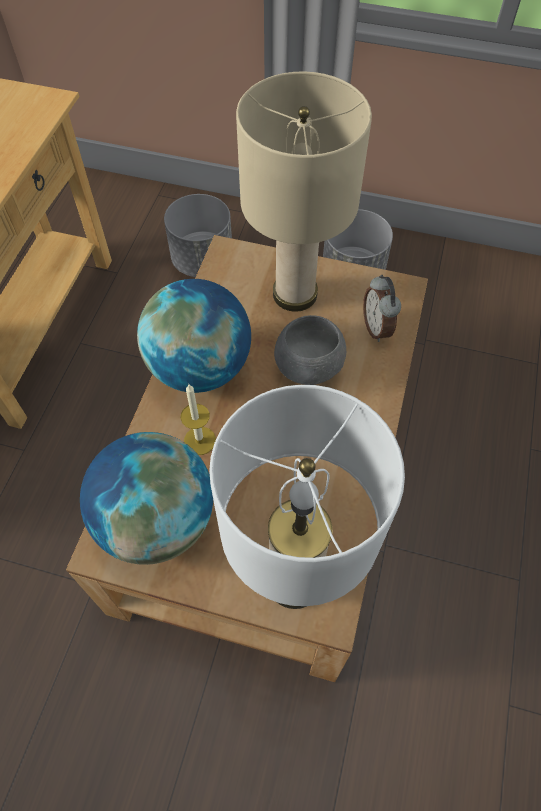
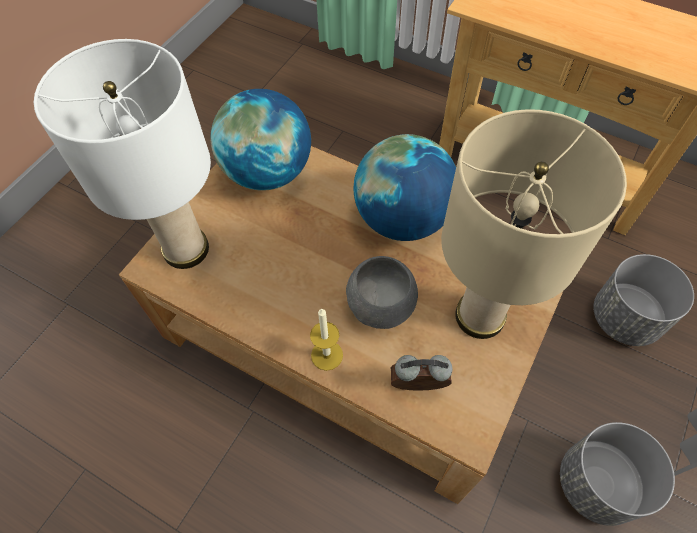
camera: 105 degrees right, 0 degrees up
(199, 440) = (327, 208): candle -> candle (327, 355)

